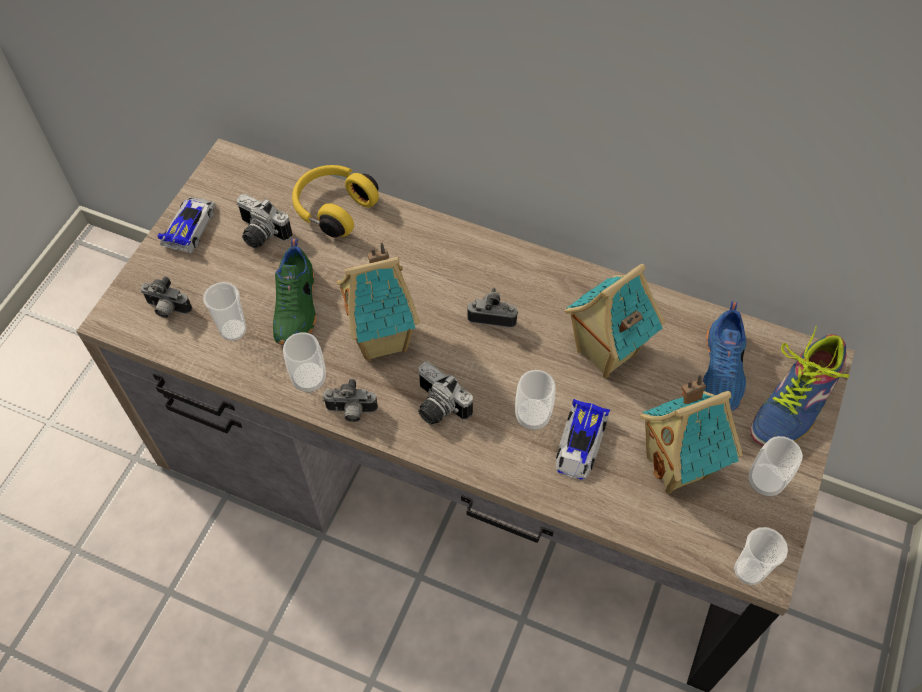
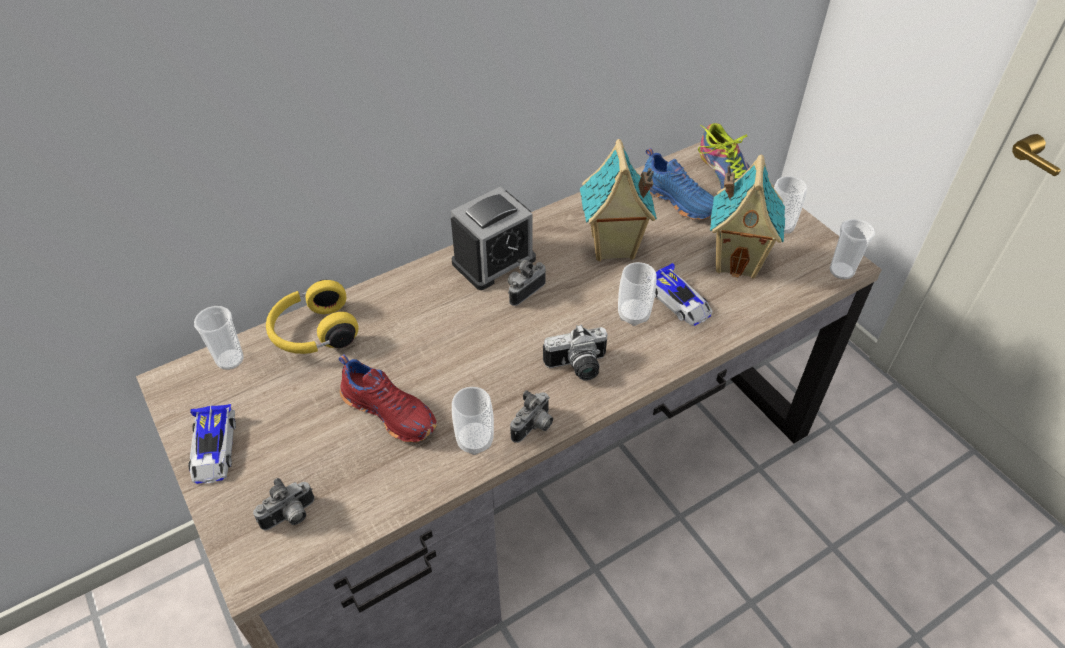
camera: 55 degrees left, 10 degrees down
(190, 226) = (213, 449): toy car -> toy car turned 150 degrees counterclockwise
(233, 330) = (368, 473): cup -> cup (230, 360)
(260, 234) = (284, 399): camera -> none
(297, 307) = (391, 411): green shoe -> red shoe
(384, 339) = (482, 368): toy house -> none
(508, 274) = (493, 261): none -> alarm clock

